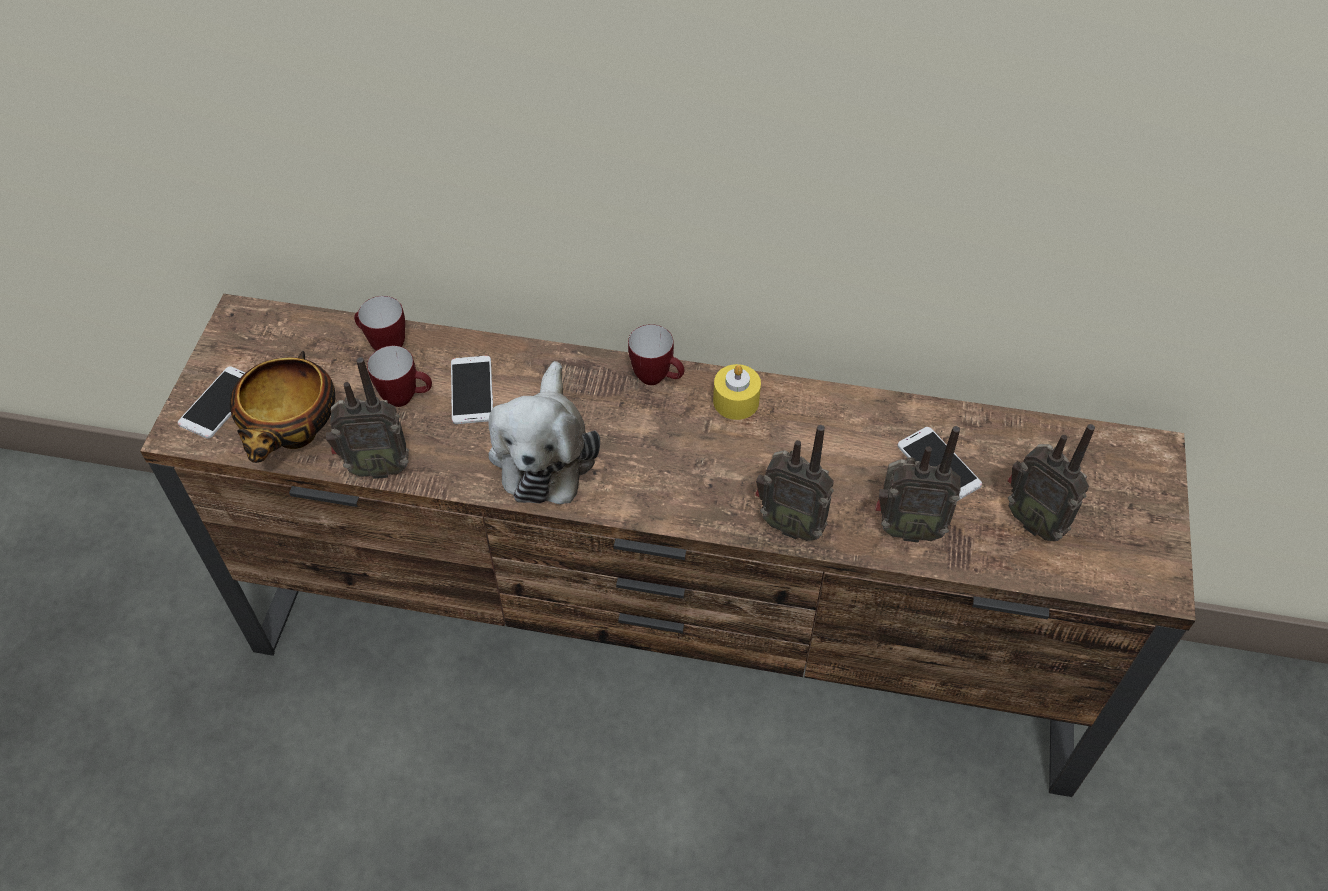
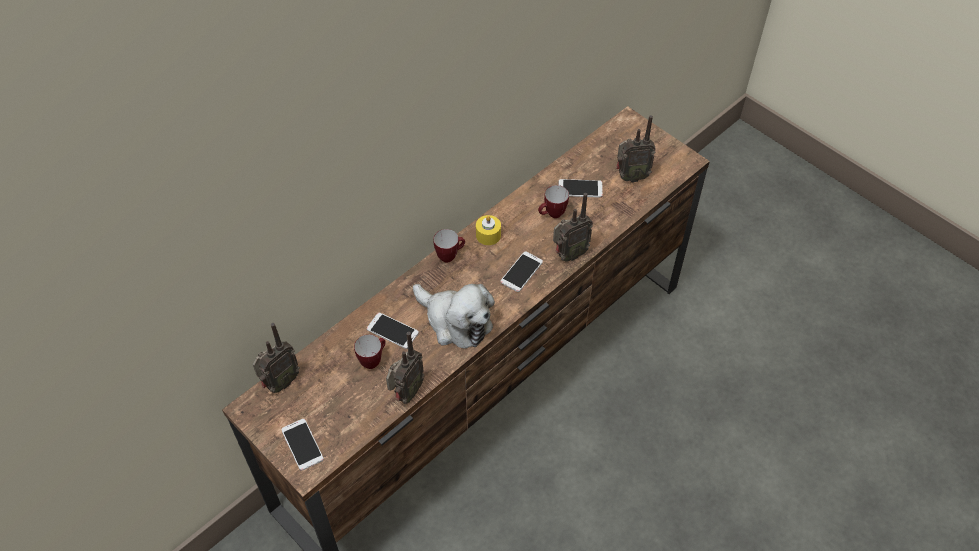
camera: 55 degrees left, 0 degrees up
(295, 437) = (357, 420): bowl -> none
(383, 346) = (330, 353): mug -> mug (552, 215)
(703, 481) = (521, 272): none -> phone
(906, 528) = (602, 218): radio -> radio (280, 383)

